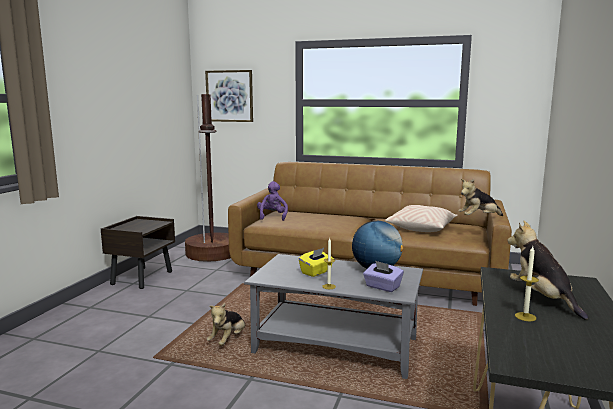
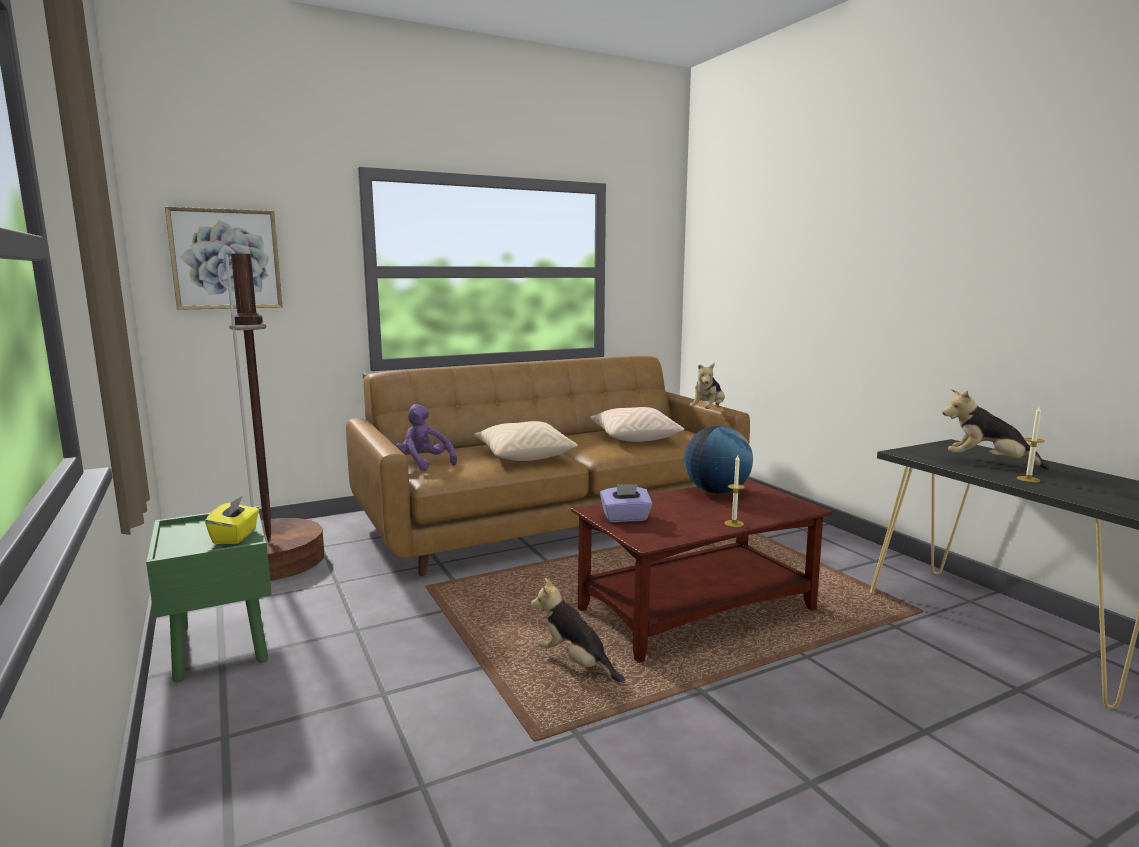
camera: 45 degrees left, 0 degrees up
(142, 278) = (220, 644): brown nightstand -> green nightstand
(228, 340) = (576, 663): plush toy -> plush toy turned 150 degrees clockwise
(316, 272) = (677, 513): yellow tissue box -> yellow tissue box (235, 536)
(328, 223) = (523, 455): none -> beige pillow
(337, 346) = (697, 609): grey coffee table -> brown coffee table
(382, 287) = (773, 506): purple tissue box -> purple tissue box (625, 518)

